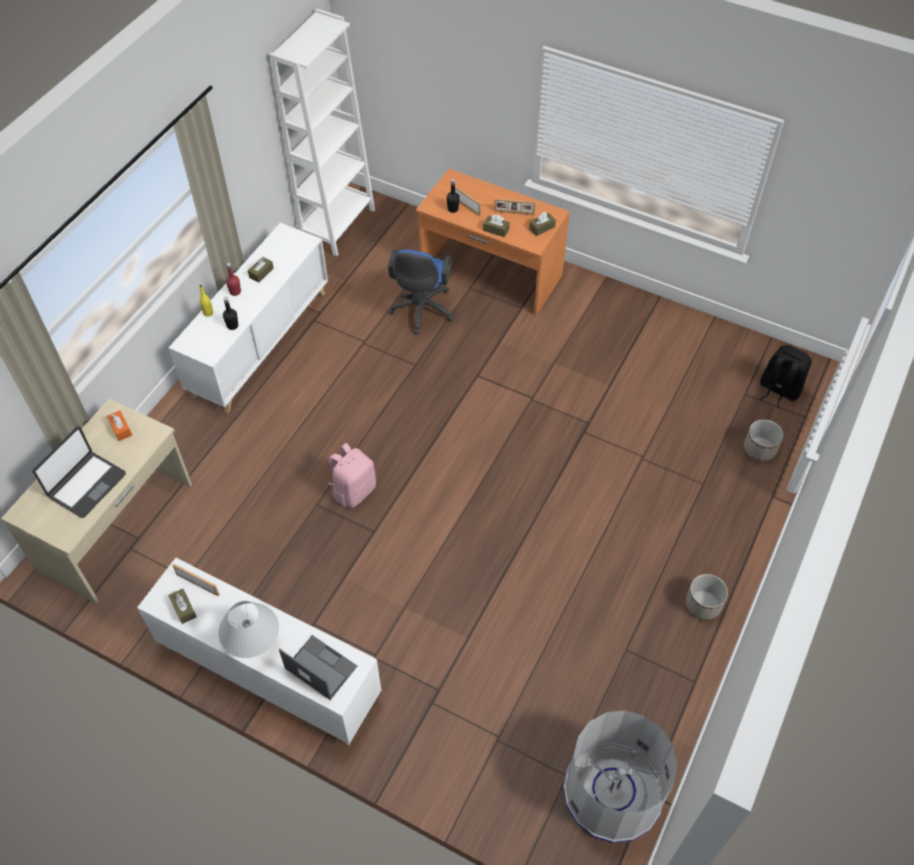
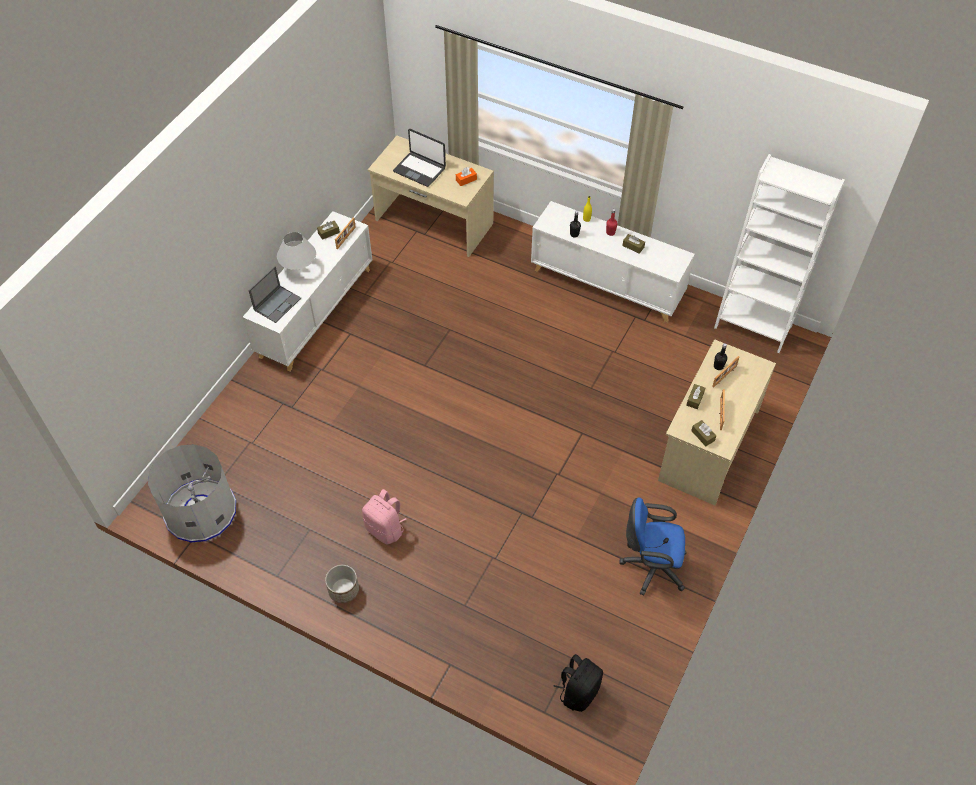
camera: 90 degrees right, 0 degrees up
(354, 490) = (462, 351): pink backpack -> pink backpack (385, 529)
(421, 312) = (653, 391): blue office chair -> blue office chair (650, 566)
(490, 274) = (707, 445): orange desk -> beige desk
(759, 449) = (504, 661): planter -> none

